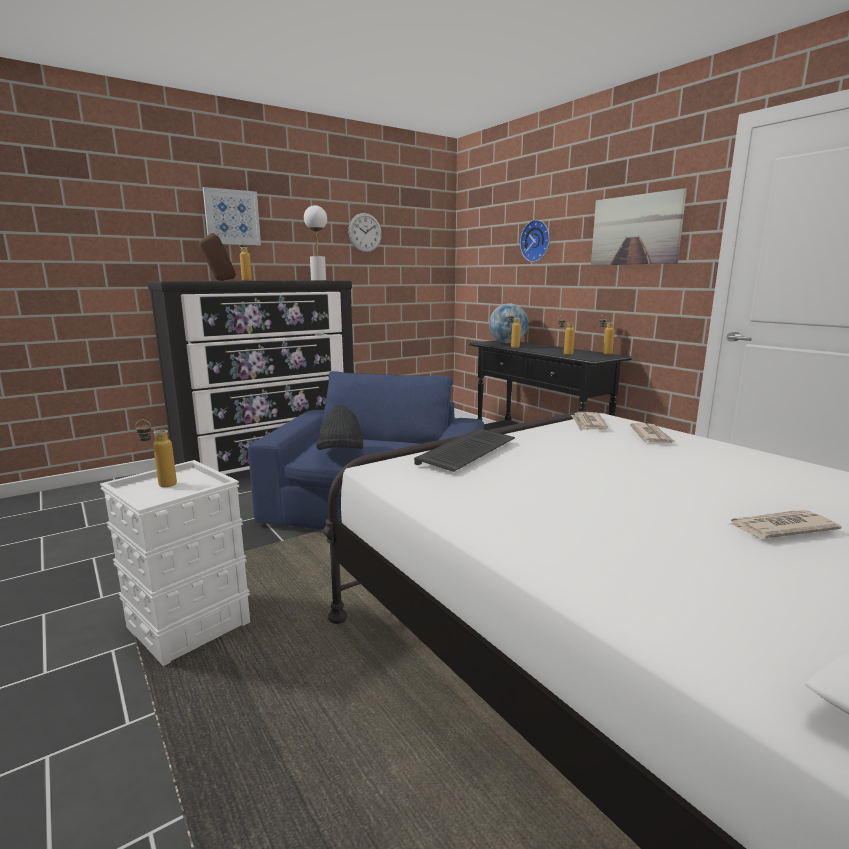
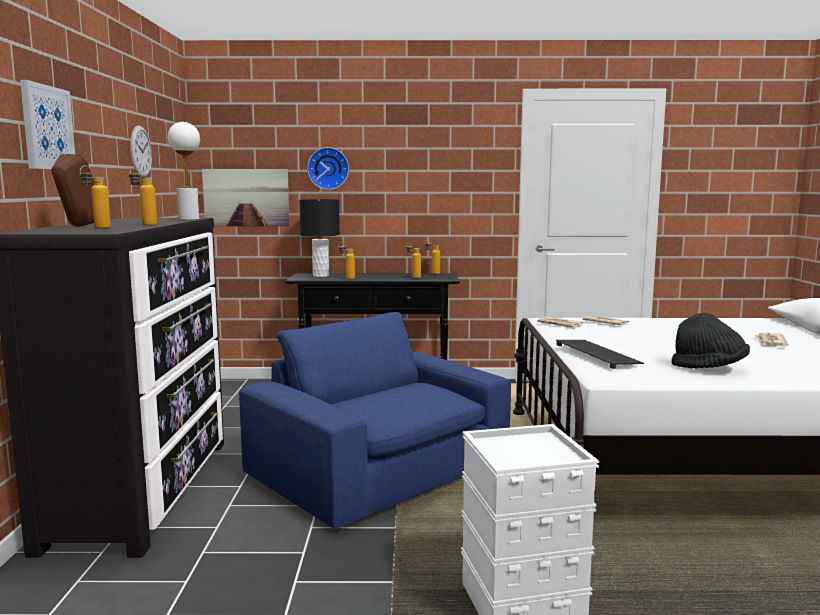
camera: 55 degrees left, 5 degrees down
(160, 485) = (514, 454): bottle -> bottle (97, 228)
(341, 454) = (408, 409): black hat -> black hat (709, 368)
(507, 343) = (321, 276): globe -> black table lamp
(635, 230) = (444, 165): picture -> picture (246, 197)

